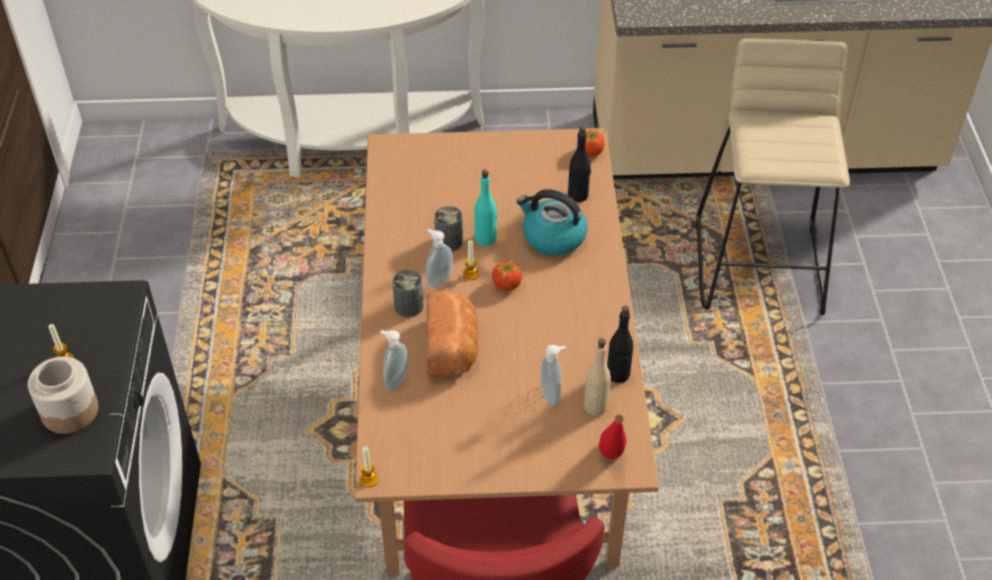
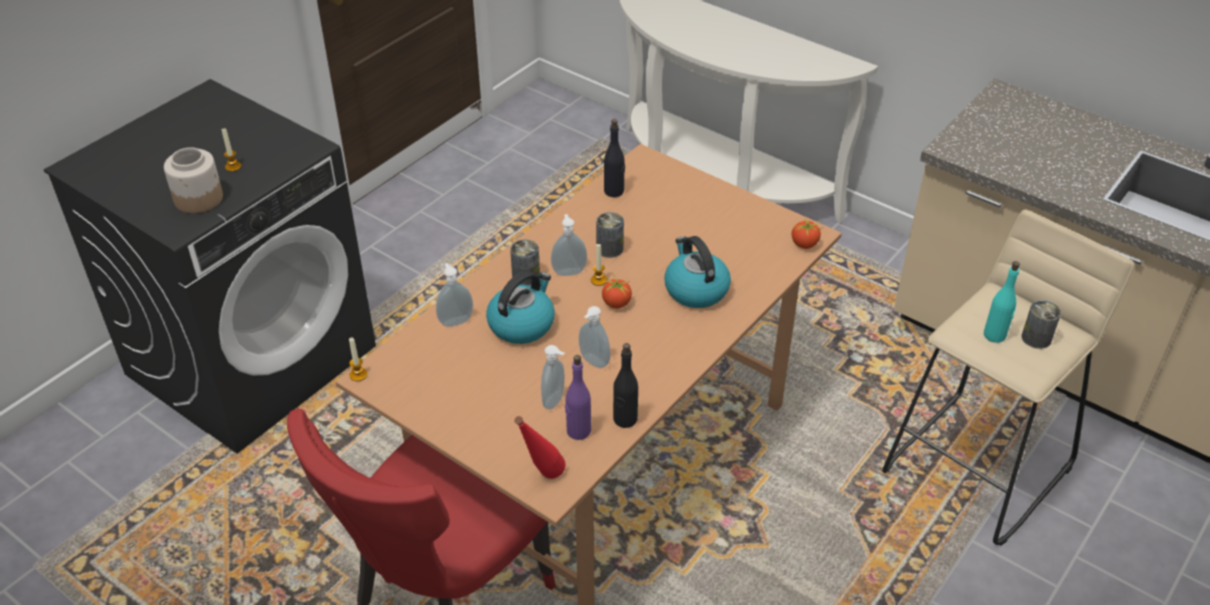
camera: 40 degrees right, 5 degrees down
(453, 349) = (522, 324): bread -> kettle
(486, 238) = (640, 261): turquoise bottle -> turquoise bottle (995, 335)
(544, 345) = (593, 362): none -> soap dispenser
(578, 195) = (755, 270): black bottle -> black bottle (614, 191)
(595, 406) = (578, 431): beige bottle -> purple bottle
(806, 137) = (1036, 338): none -> can

